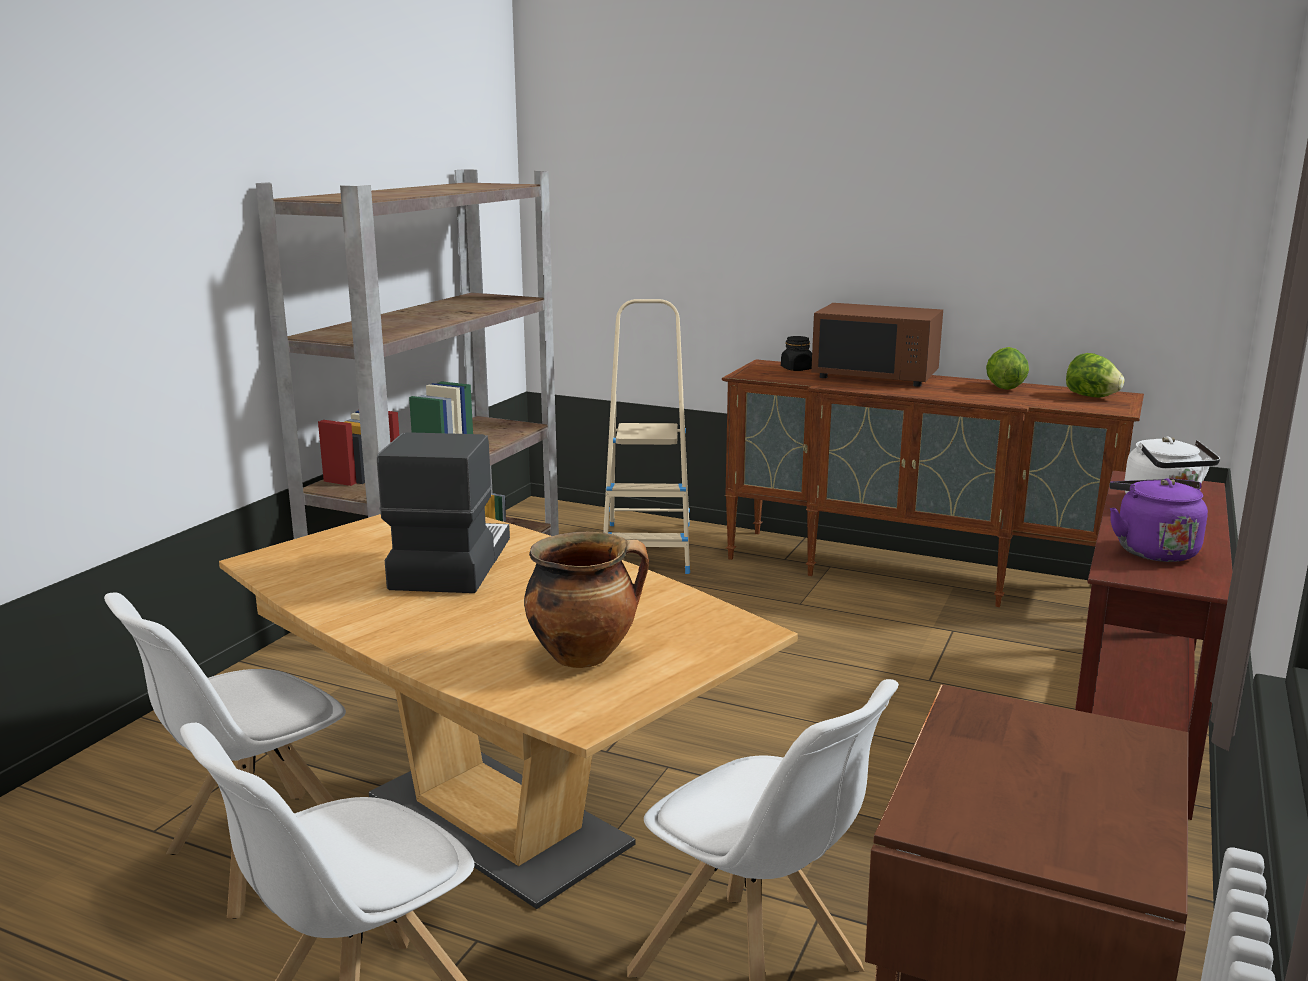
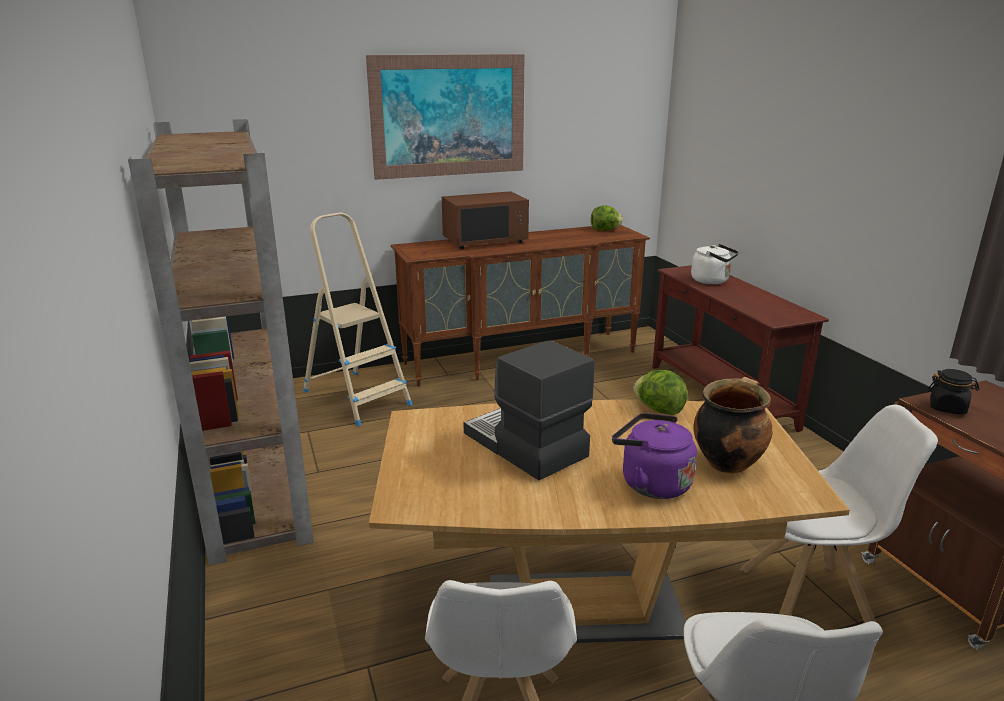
camera: 45 degrees left, 5 degrees up
(796, 369) = (433, 246): black jar -> black jar (947, 408)
(854, 188) = (449, 116): none -> picture
(1003, 388) = (560, 234): lettuce -> lettuce (658, 410)
(1152, 550) = (759, 305): purple kettle -> purple kettle (651, 483)

